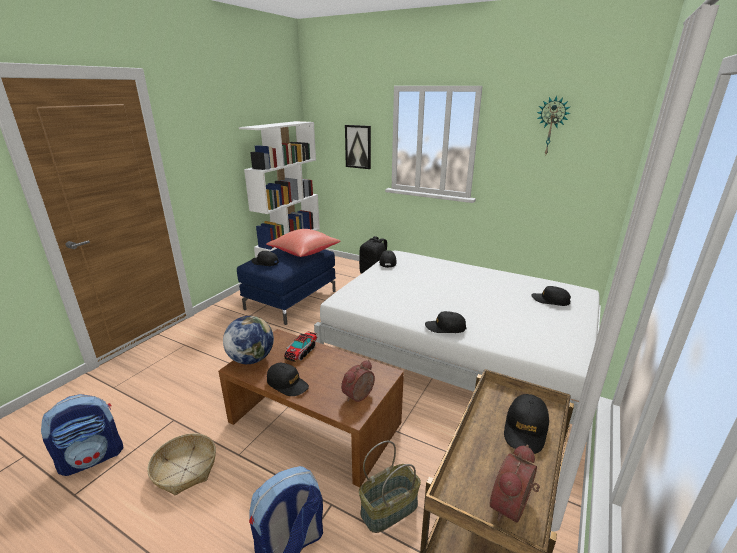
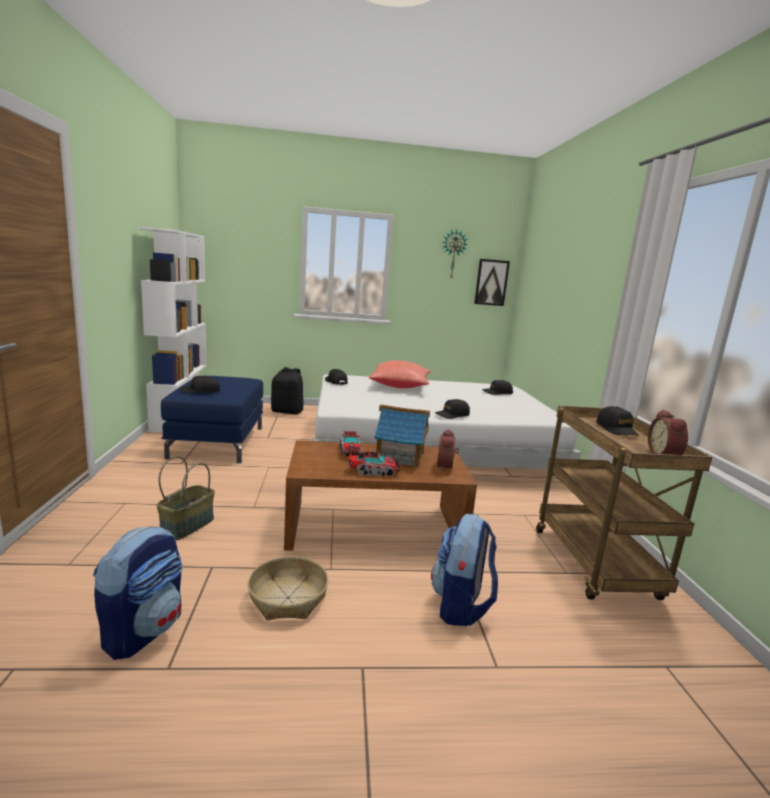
camera: 35 degrees left, 10 degrees down
(251, 359) = (308, 463): globe -> none
(287, 384) = (374, 472): black cap -> toy truck
(305, 253) = (235, 381): red pillow -> red pillow (400, 386)
(334, 371) = (400, 457): none -> toy house
(358, 146) = (257, 268): picture -> picture (491, 282)
(389, 508) = (503, 558): basket -> basket (187, 525)

